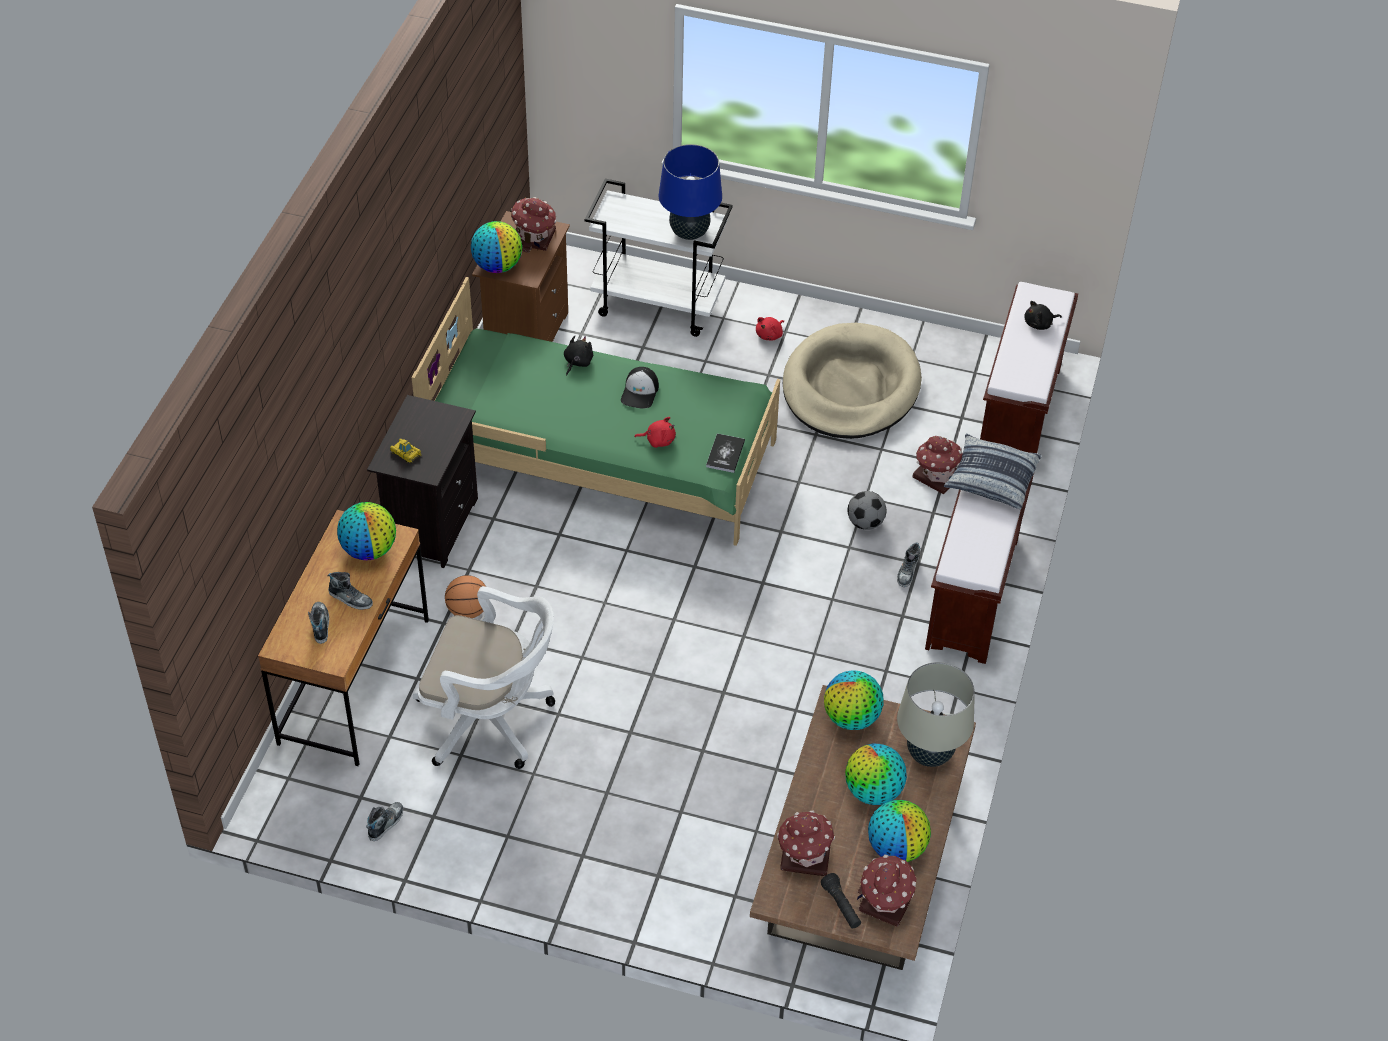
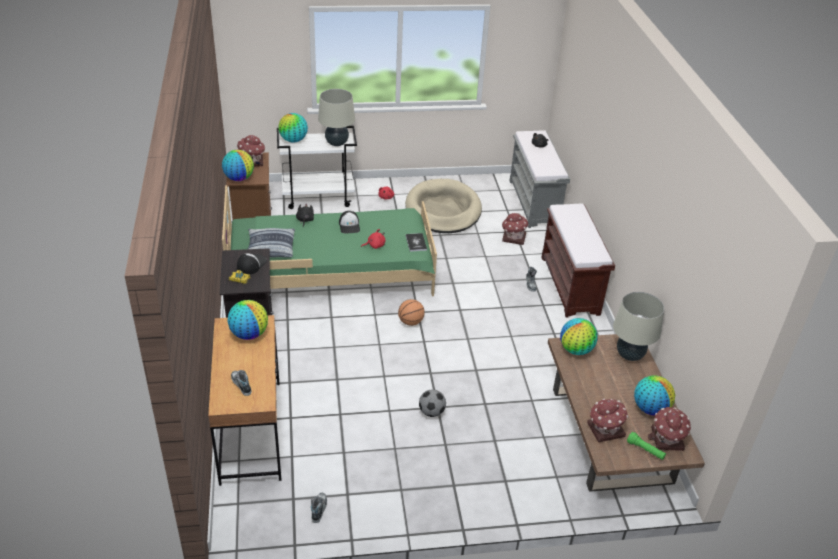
camera: 25 degrees left, 10 degrees down
(350, 598) = (253, 364): shoe -> none
(434, 432) = (251, 264): none -> cap
(468, 611) = (300, 371): basketball -> basketball (410, 322)
(491, 721) = (351, 427): white office chair -> none
(689, 232) = (337, 143): blue table lamp -> beige table lamp
(841, 906) = (645, 450): black flashlight -> green flashlight
(865, 523) = (493, 267): football -> football (431, 412)
(873, 792) = (615, 383): globe -> globe (293, 140)
(991, 479) = (569, 214): pillow -> pillow (270, 248)
(1019, 417) = (534, 203): brown bench -> grey bench

